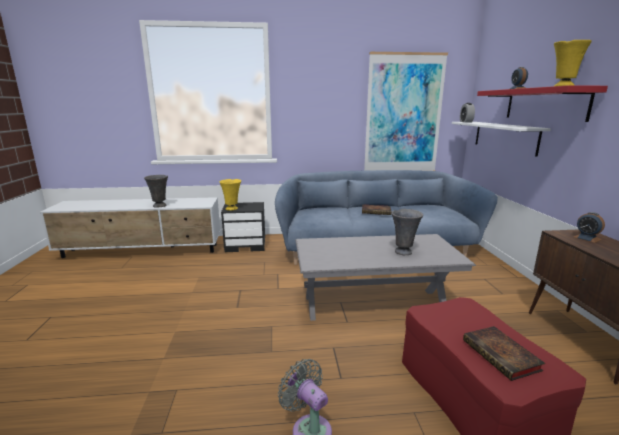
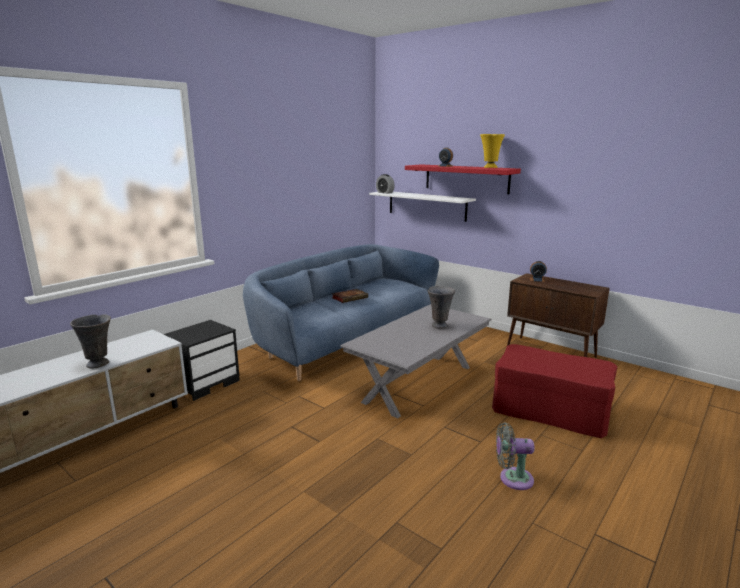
camera: 45 degrees left, 0 degrees up
(232, 209) = (192, 338): yellow vase -> none
(403, 115) = (327, 189): picture -> none
(502, 356) = (576, 368): book -> none

